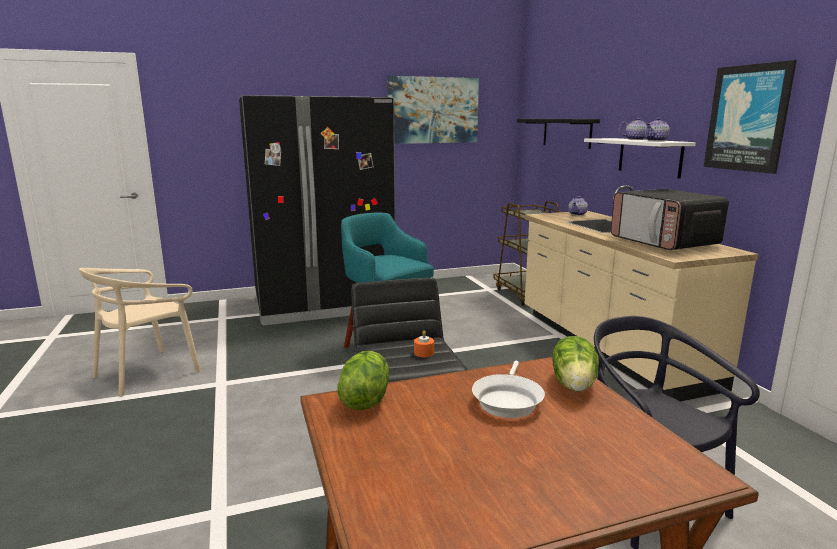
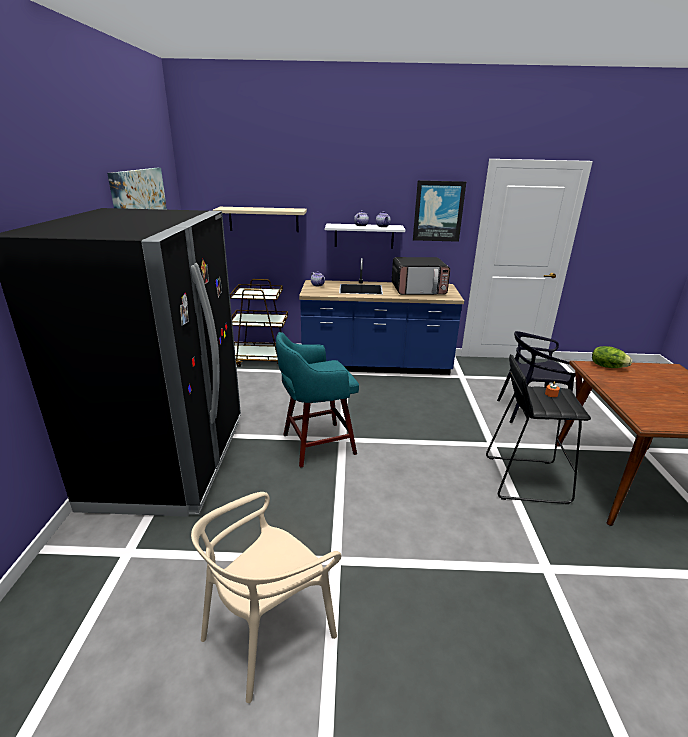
camera: 70 degrees left, 10 degrees up
(147, 372) = (268, 632): beige chair -> beige chair turned 75 degrees clockwise
(364, 399) = (641, 414): lettuce -> none
(507, 400) = (629, 383): white frying pan -> none
(566, 133) = (263, 219): black shelf -> beige shelf
(609, 347) = (375, 365): beige counter -> blue counter

